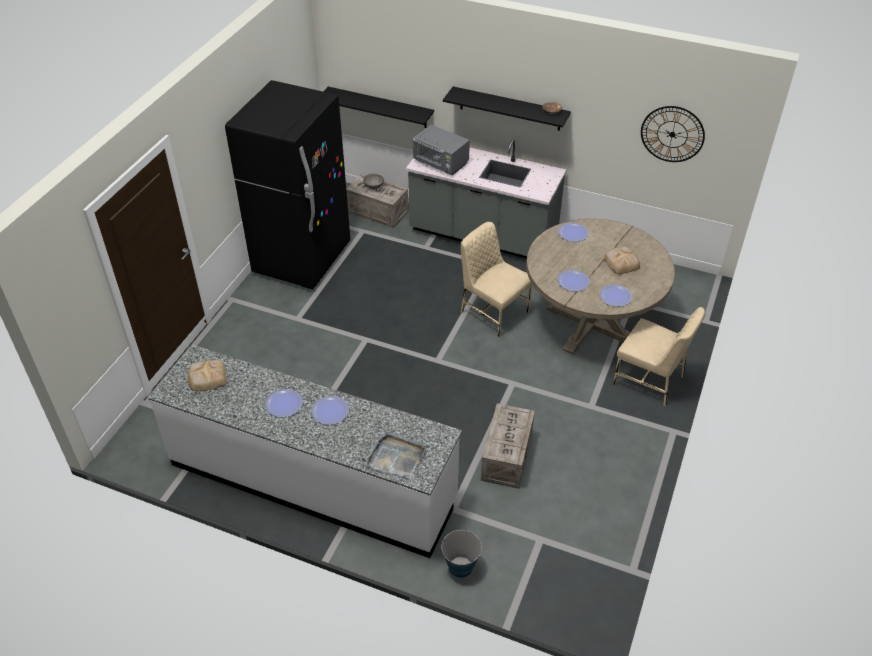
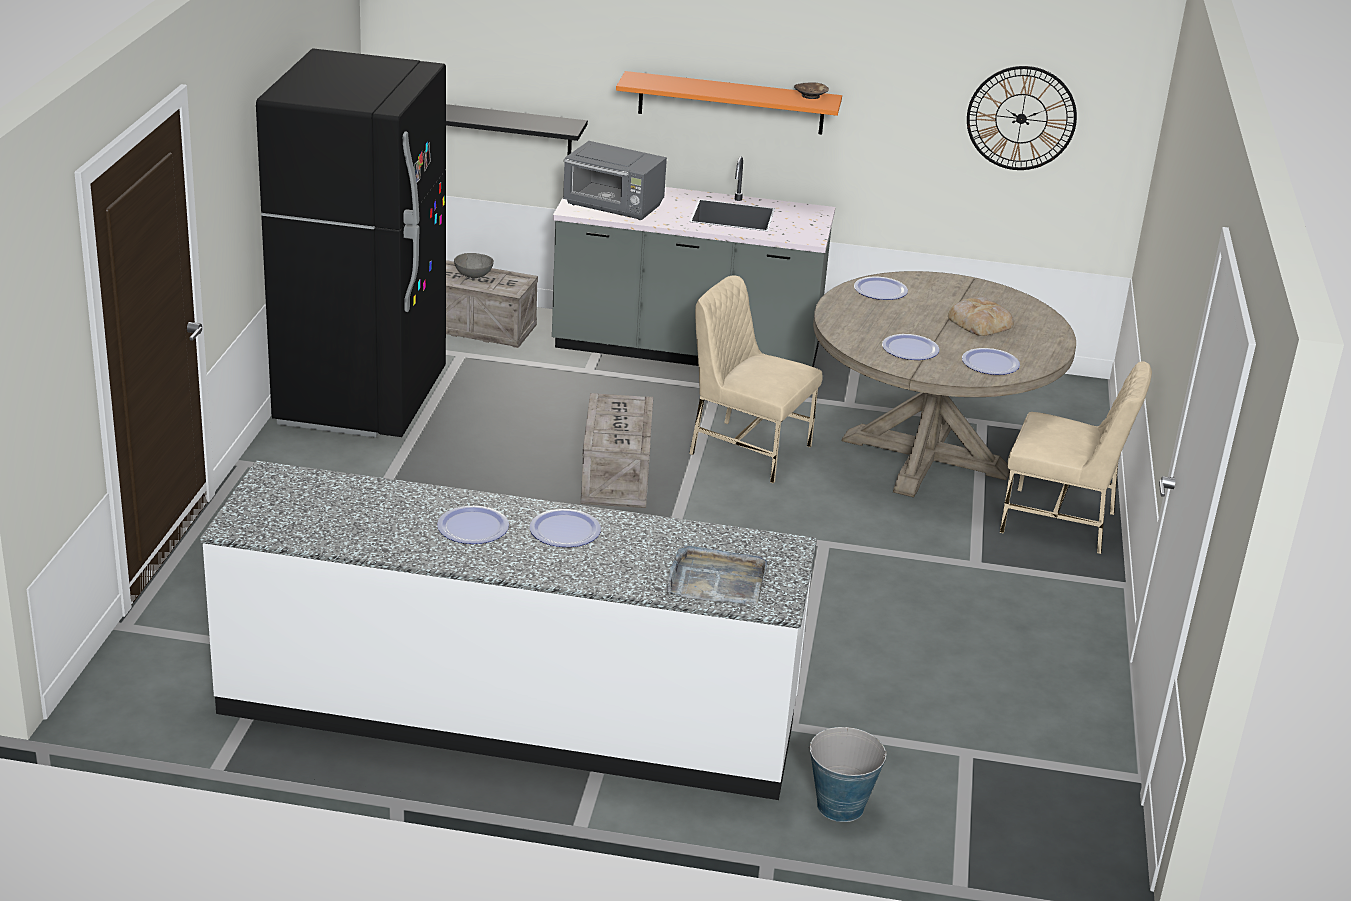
camera: 15 degrees left, 15 degrees down
(207, 377) = (306, 502): bread -> none
(507, 457) = (858, 646): crate -> crate (616, 477)
(510, 109) = (731, 103): black shelf -> orange shelf

